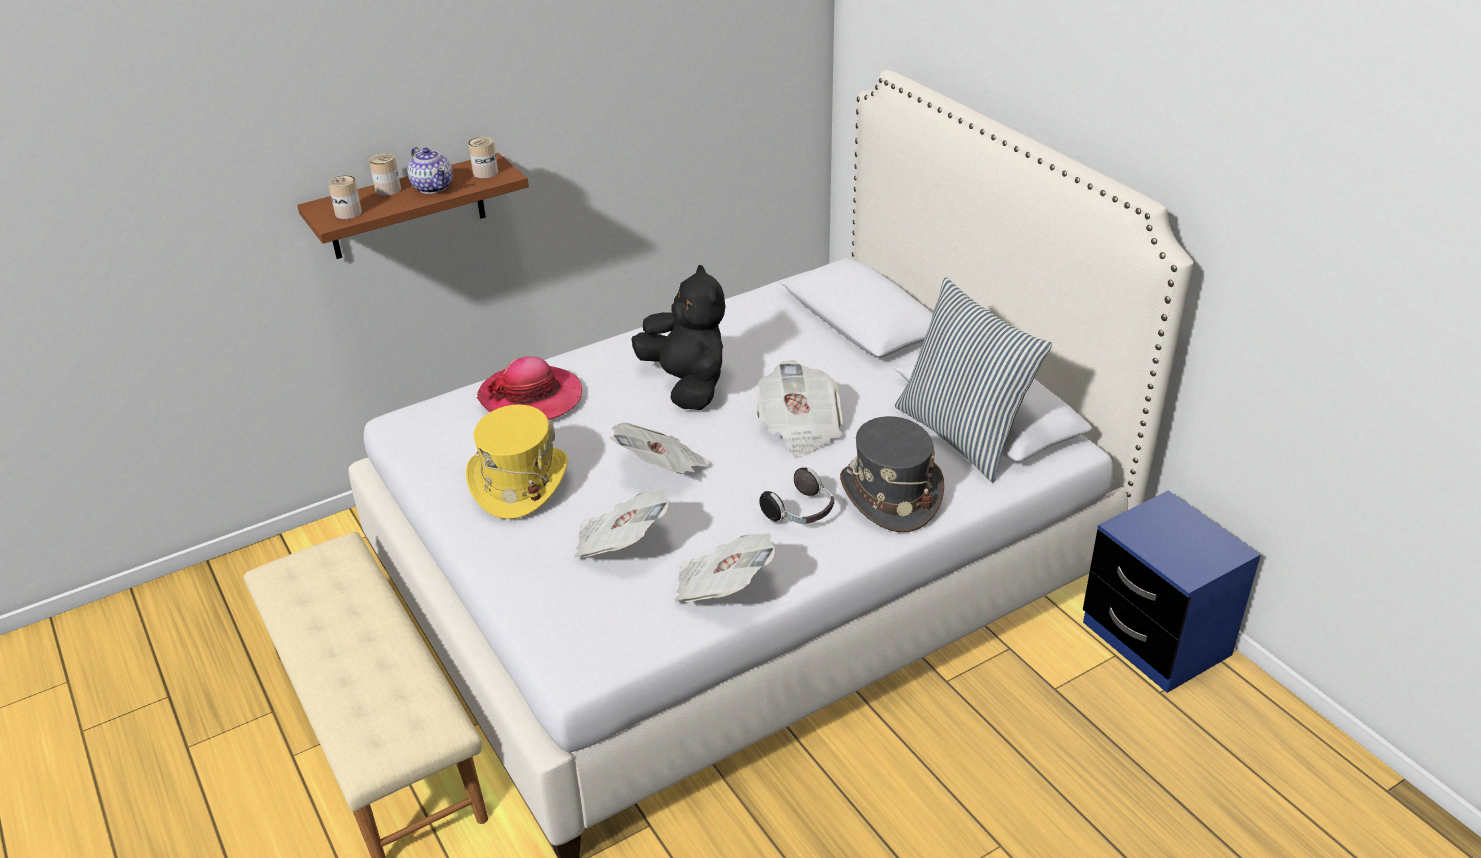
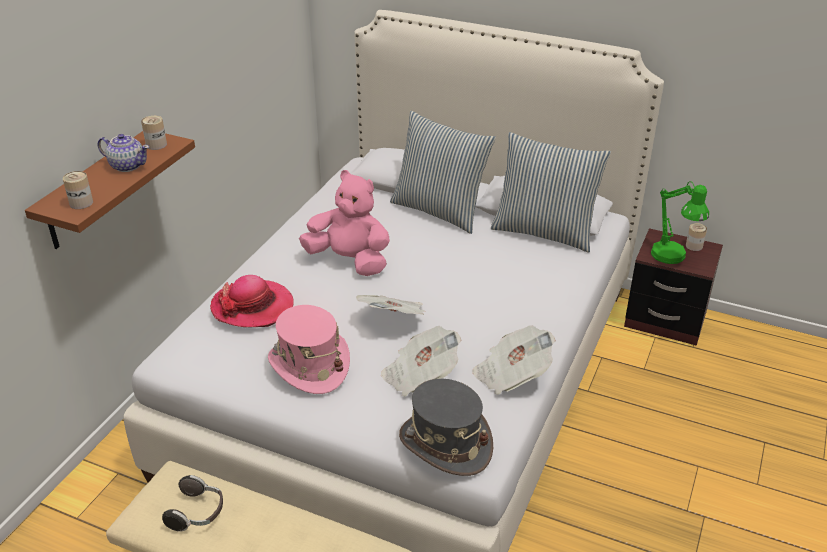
camera: 35 degrees left, 0 degrees up
(388, 190) = (92, 177): can -> can (694, 246)
(519, 482) = (309, 365): yellow hat -> pink hat
(687, 385) = (350, 261): black plush toy -> pink plush toy
(800, 429) = (450, 262): newspaper -> none
(801, 513) = (507, 311): headphones -> headphones (197, 513)
(858, 362) = (439, 210): none -> pillow
(890, 495) = (544, 281): grey hat -> grey hat (445, 444)
(1155, 543) = (672, 258): none -> green table lamp
(1155, 639) = (665, 320): blue nightstand -> brown nightstand

